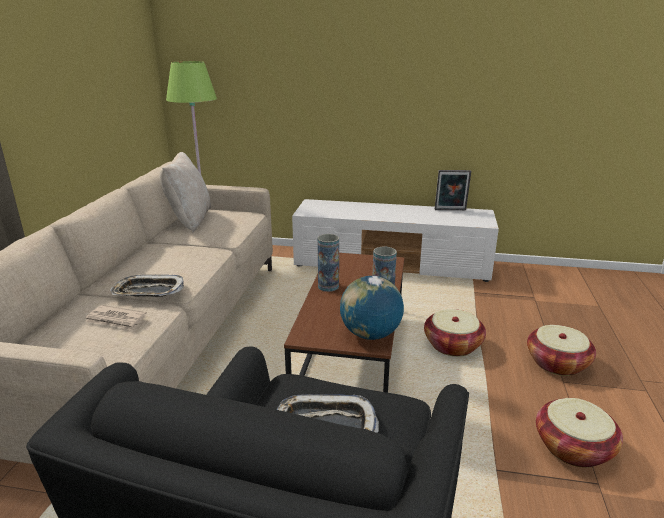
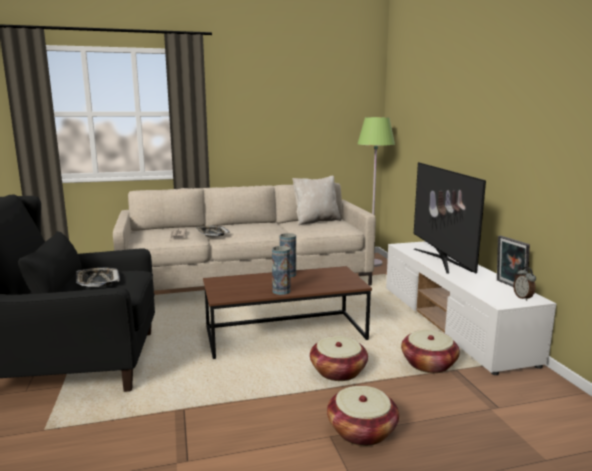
camera: 65 degrees right, 10 degrees down
(366, 210) = (441, 259): none -> television
(370, 334) = (231, 294): globe -> none
(478, 214) = (523, 298): none -> alarm clock
(573, 448) = (228, 445): basket -> basket (428, 364)

